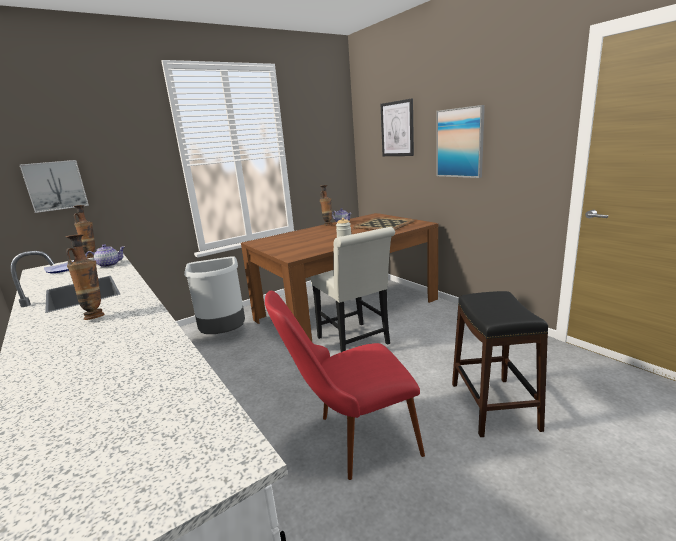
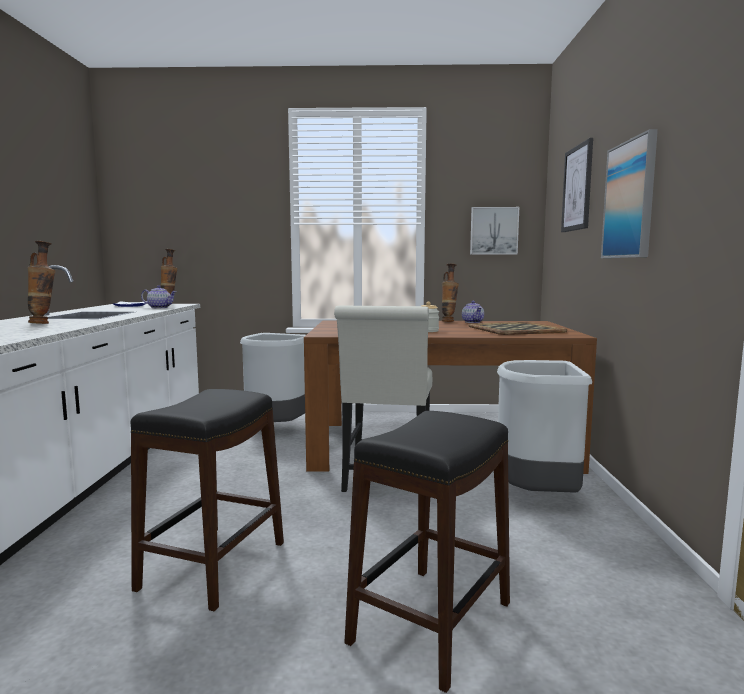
camera: 35 degrees right, 10 degrees down
(55, 185) = (167, 231): picture -> picture (493, 231)
(351, 440) = (212, 565): red chair -> black stool
(436, 321) = (537, 497): none -> grey trash can

